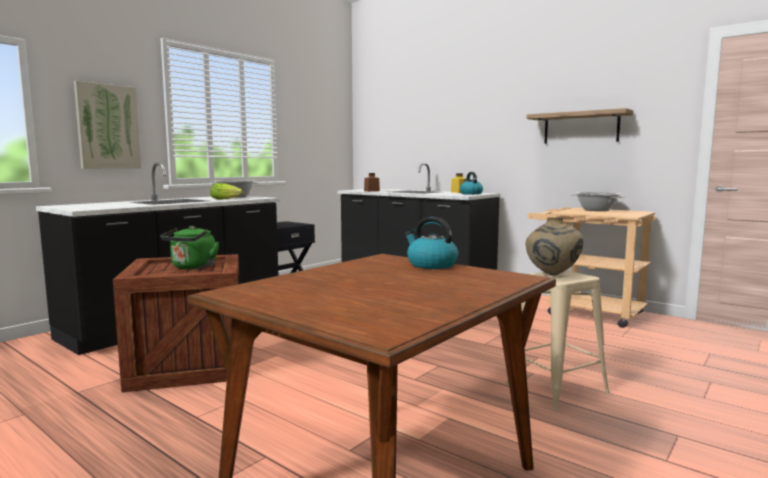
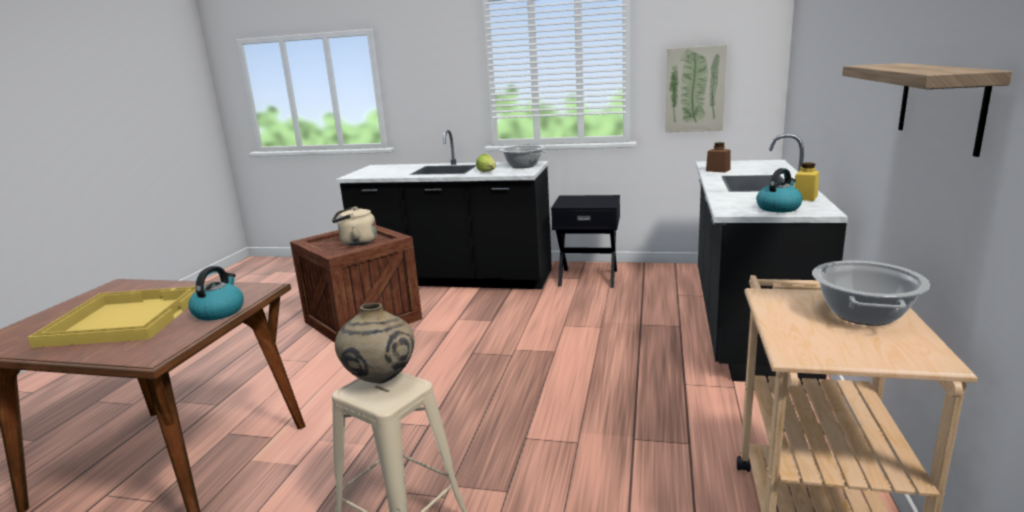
camera: 65 degrees right, 10 degrees up
(108, 126) = (434, 93): picture -> picture (695, 89)
(192, 267) = (356, 242): green kettle -> beige kettle
(393, 285) = (123, 318): none -> yellow tray

